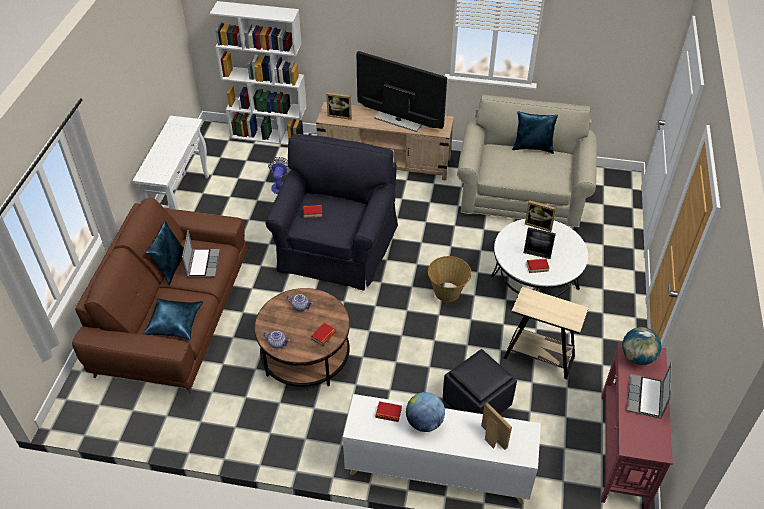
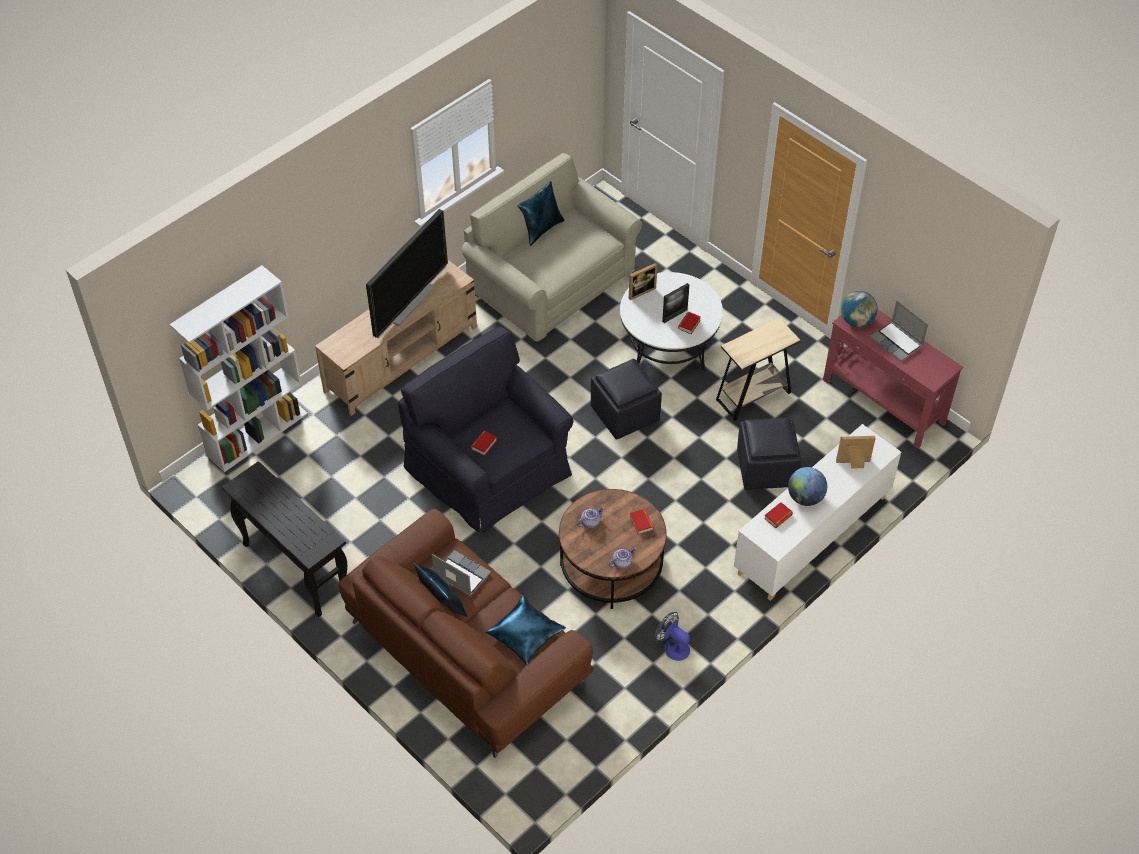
camera: 55 degrees left, 5 degrees up
(181, 203) = (294, 569): white console table -> black console table
(280, 185) = (352, 466): fan -> fan (673, 646)
(340, 115) = (352, 344): picture frame -> none
(398, 120) = (408, 302): television -> television turned 150 degrees clockwise
(447, 292) = (625, 414): basket -> black ottoman

